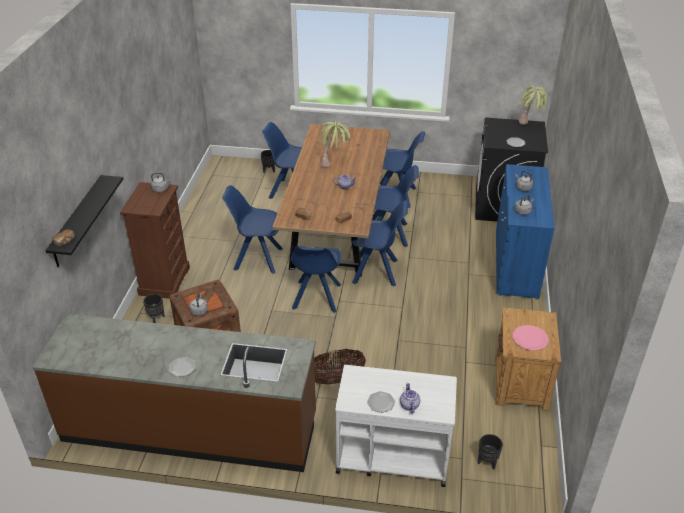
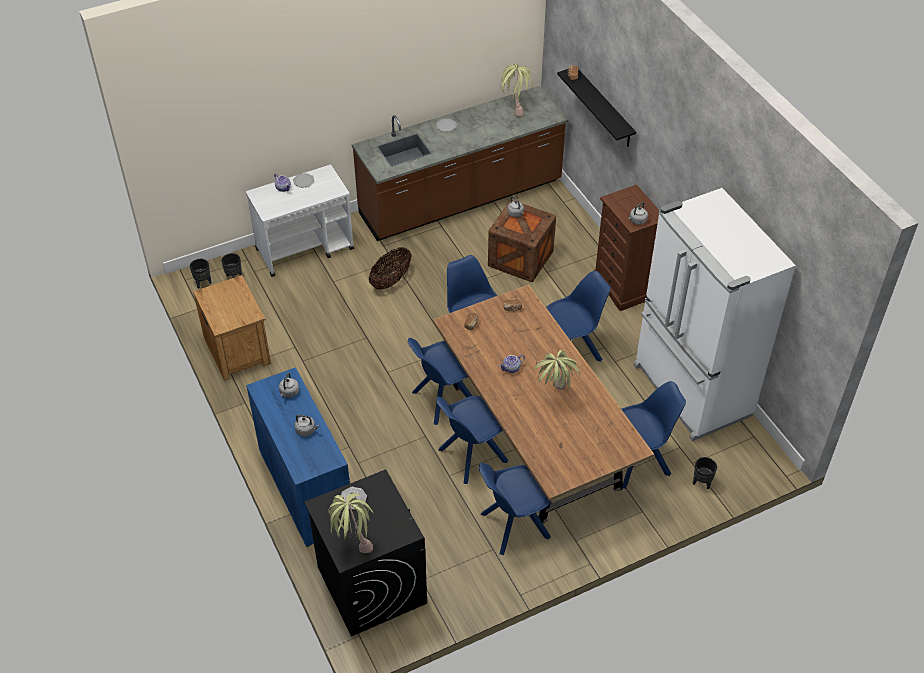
camera: 145 degrees right, 10 degrees up
(93, 351) = (514, 108): none -> potted plant
(156, 318) = (584, 254): black planter -> black planter (203, 283)
(214, 206) = (690, 392): none -> white fridge
(530, 338) = (226, 299): pink plate -> none

